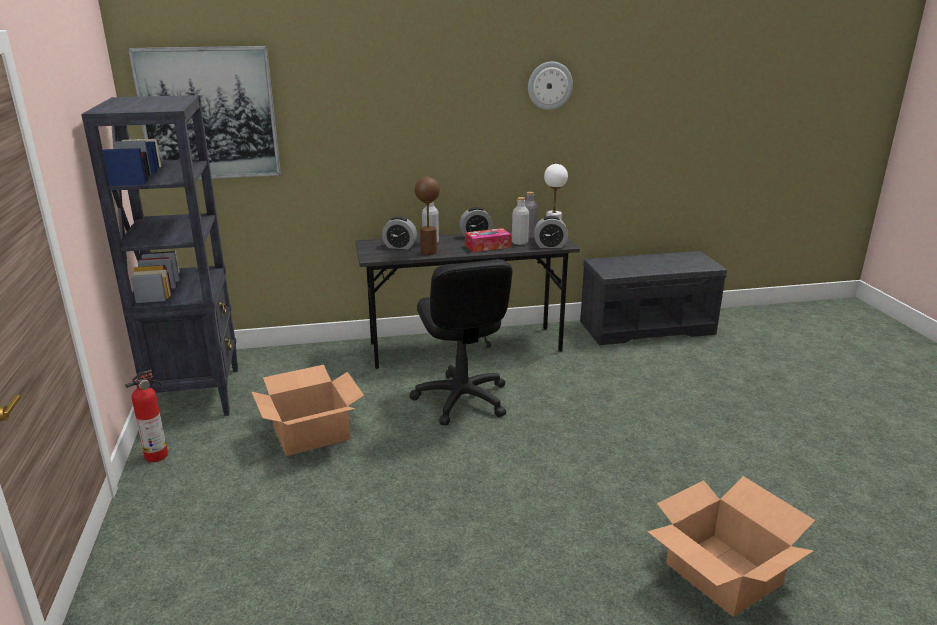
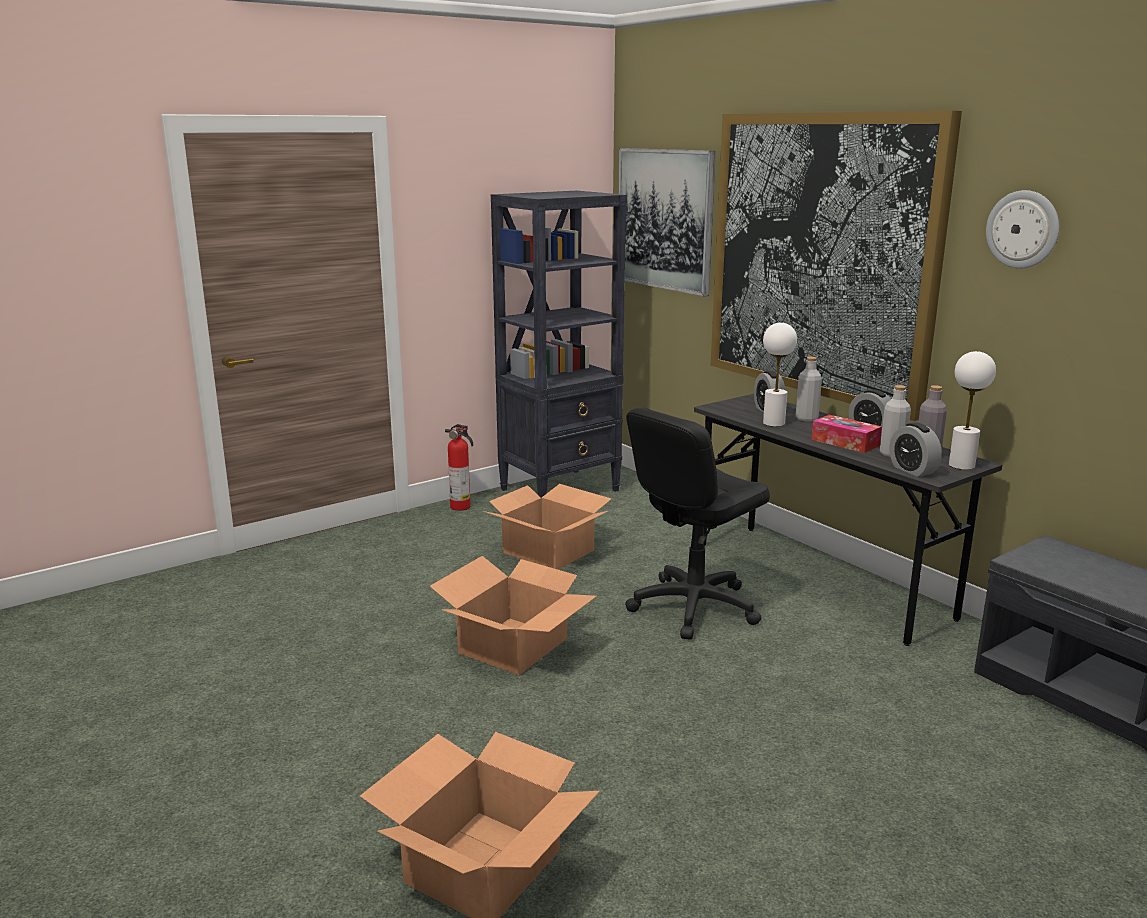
camera: 65 degrees right, 5 degrees down
(398, 123) = (821, 257): none -> picture
(429, 252) = (774, 423): brown table lamp -> white table lamp
(454, 491) = (514, 646): none -> cardboard box

